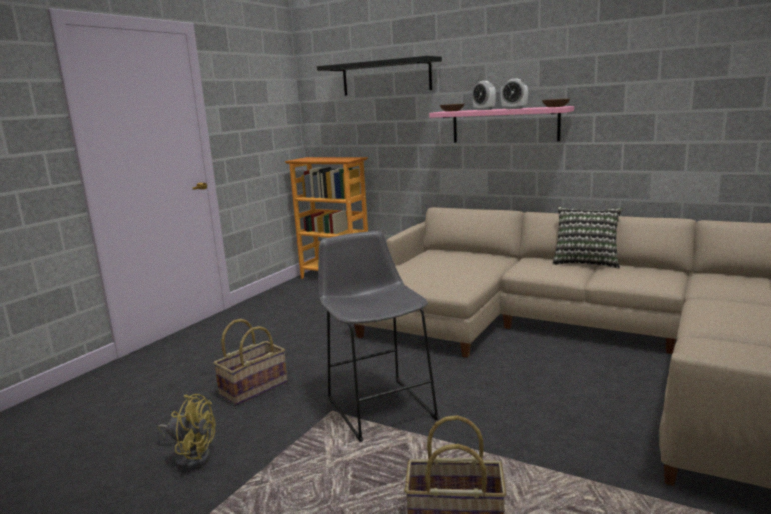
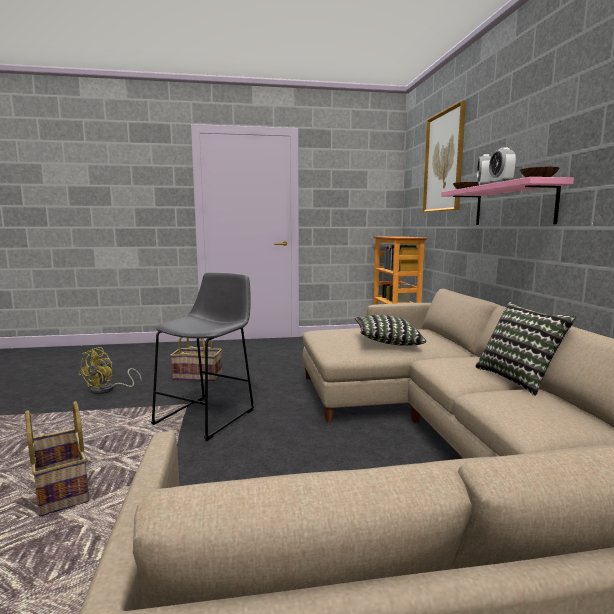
camera: 50 degrees right, 5 degrees down
(191, 456) = (108, 389): yellow fan -> yellow fan turned 45 degrees clockwise
(386, 77) = (444, 162): black shelf -> picture
(457, 268) = (387, 342): none -> pillow

